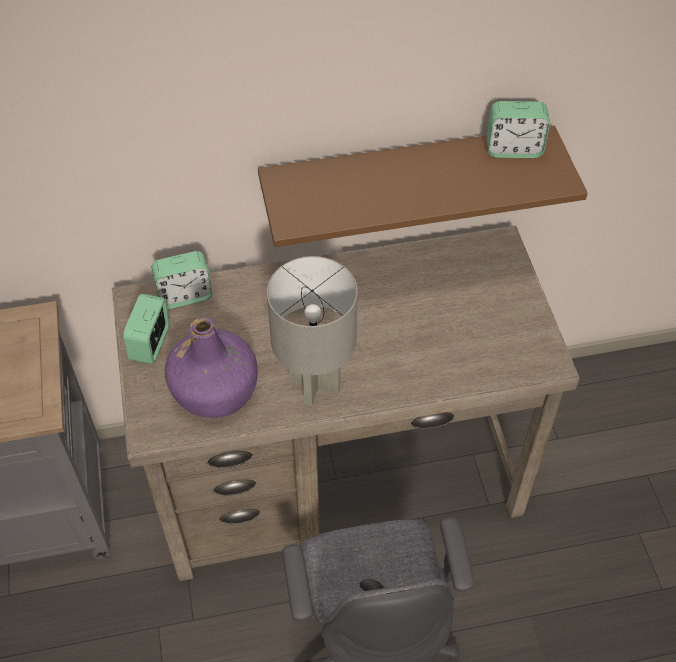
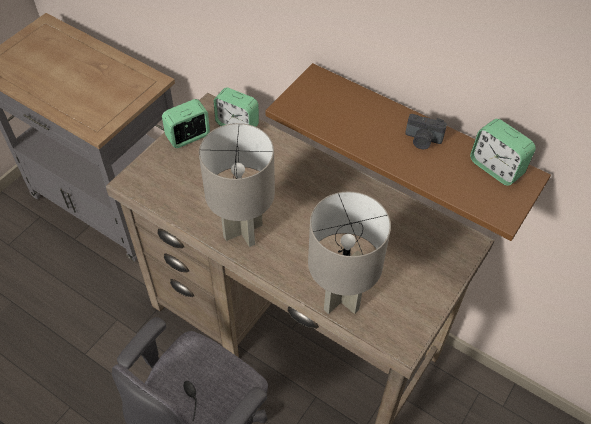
camera: 45 degrees right, 0 degrees up
(215, 389) = (189, 188): purple bottle -> none
(435, 168) = (422, 140): none -> camera
(462, 369) = (340, 297): none -> grey table lamp

